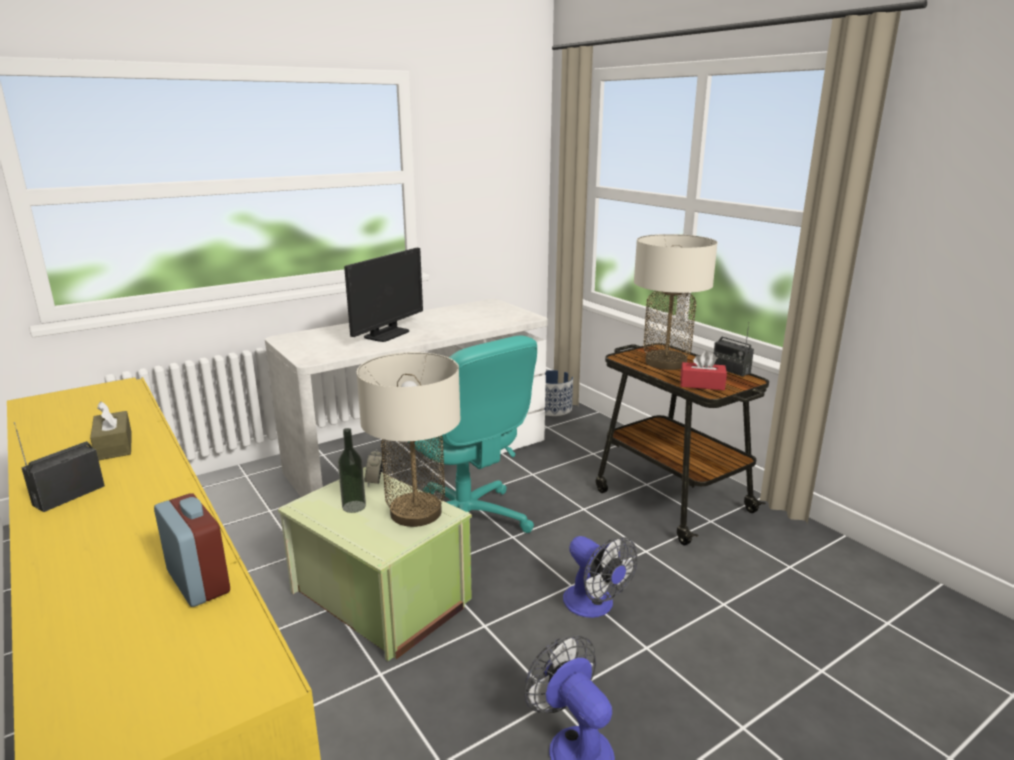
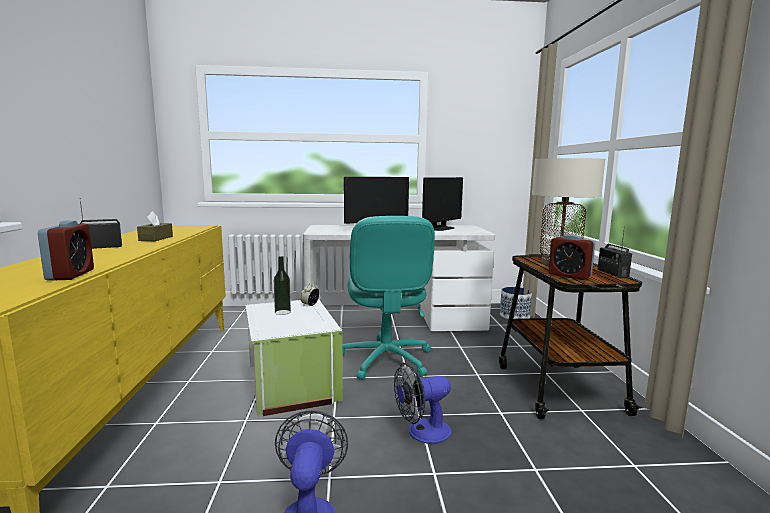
camera: 30 degrees right, 10 degrees down
(379, 598) = (291, 383): green storage box -> white storage box
(416, 512) = (311, 322): table lamp -> none
(466, 315) = (440, 228): none -> monitor
(594, 606) = (422, 433): fan -> fan turned 75 degrees clockwise
(702, 384) = (569, 275): red tissue box -> alarm clock

